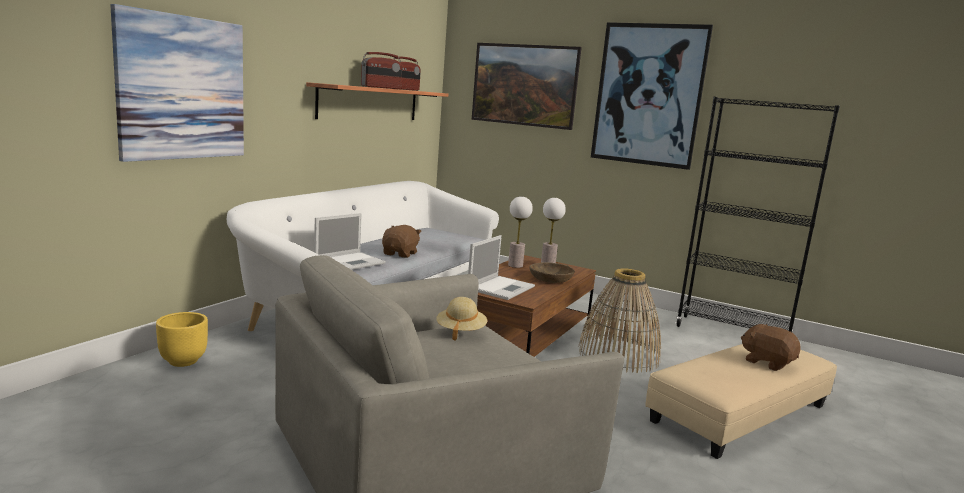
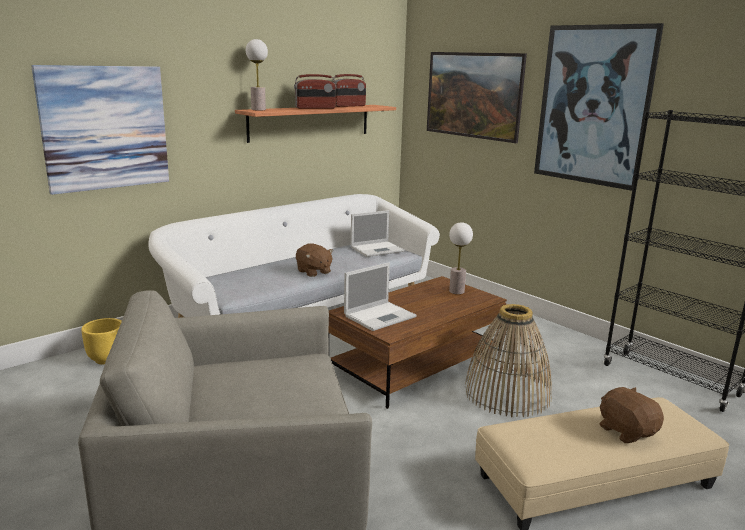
camera: 20 degrees right, 5 degrees up
(350, 262) = (258, 279): laptop -> laptop (378, 249)
(400, 254) = (313, 272): brown plush toy -> brown plush toy turned 105 degrees clockwise
(460, 331) = (284, 365): beige hat -> none
(515, 265) = (421, 289): table lamp -> table lamp (258, 109)
(550, 279) = (443, 308): brown bowl -> none

